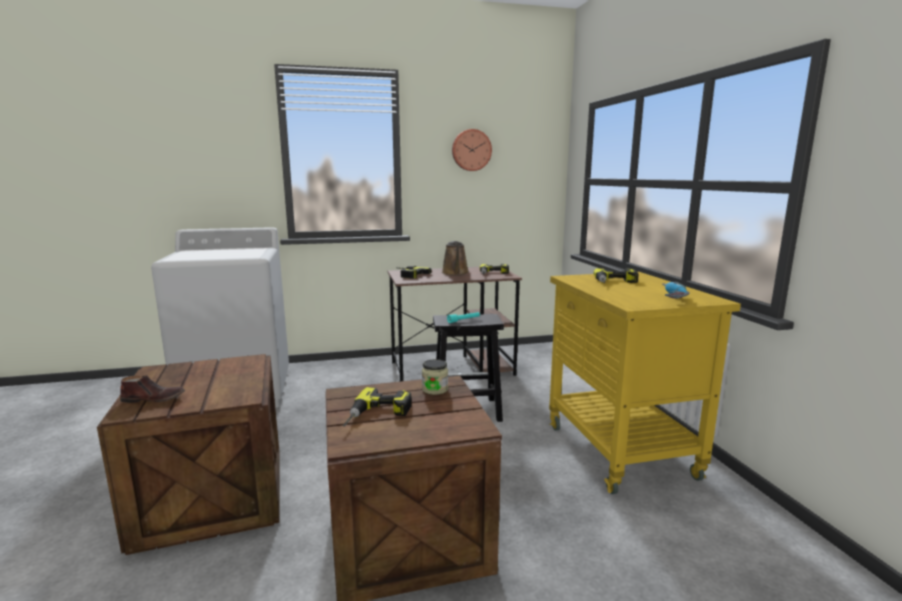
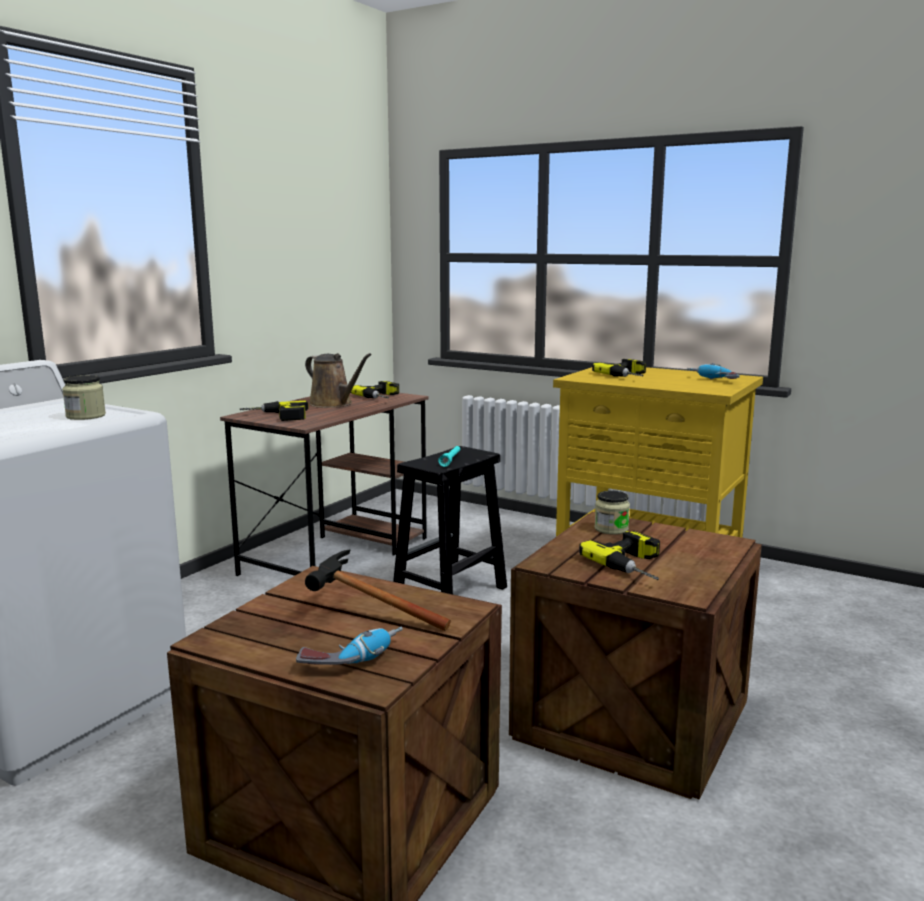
camera: 45 degrees left, 0 degrees up
(154, 399) = (352, 658): brown shoe -> power drill
(212, 383) = (364, 614): none -> hammer
(238, 255) = (86, 416): none -> jar
(471, 150) = (291, 210): wall clock -> none

